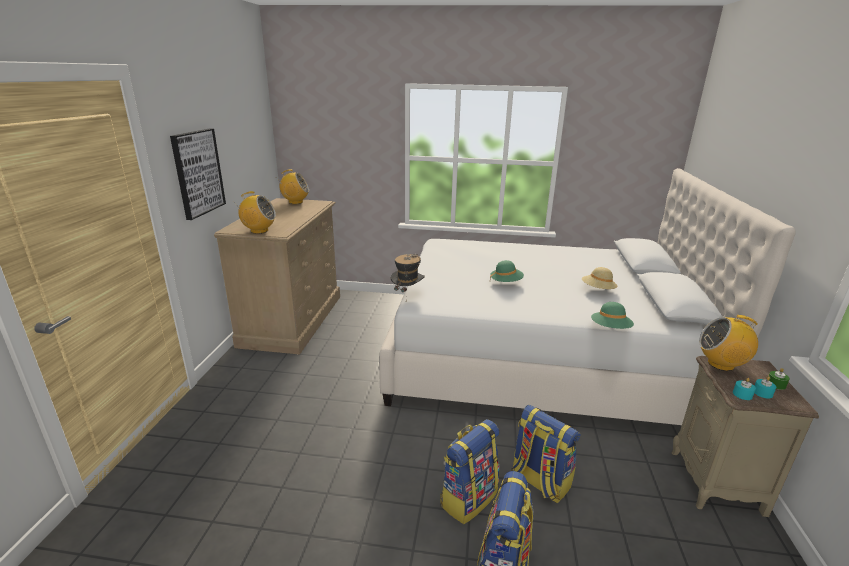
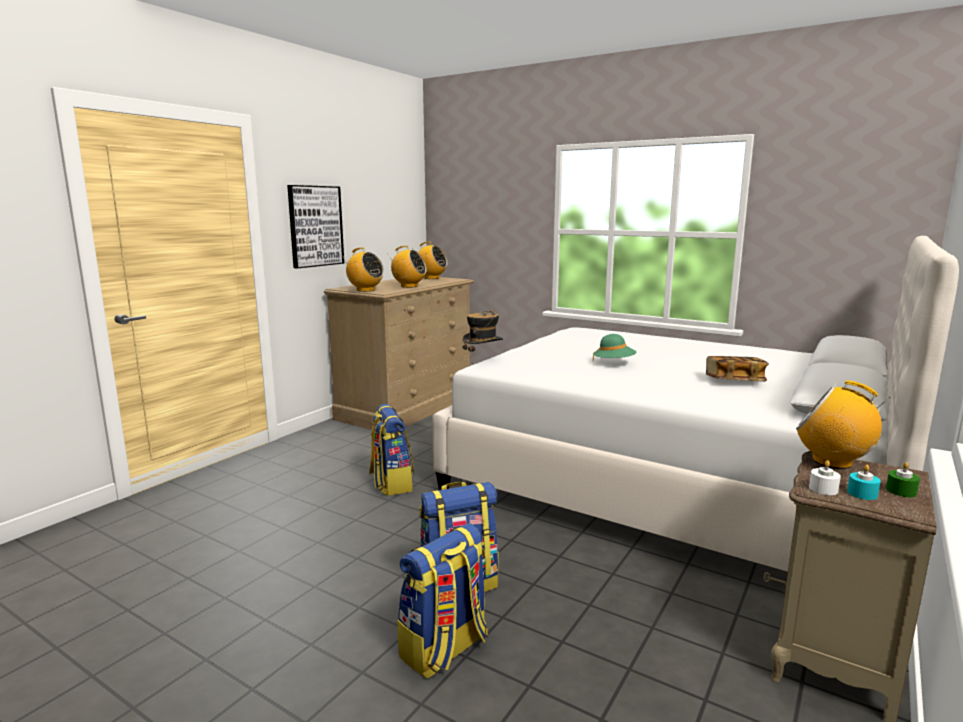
camera: 25 degrees right, 10 degrees down
(292, 219) = (408, 286): none -> radio
(539, 481) = (560, 592): backpack -> backpack (391, 483)
(597, 290) = (734, 381): beige hat -> book
(610, 329) = (699, 410): green hat -> none
(742, 394) = (823, 489): turquoise candle -> white candle

